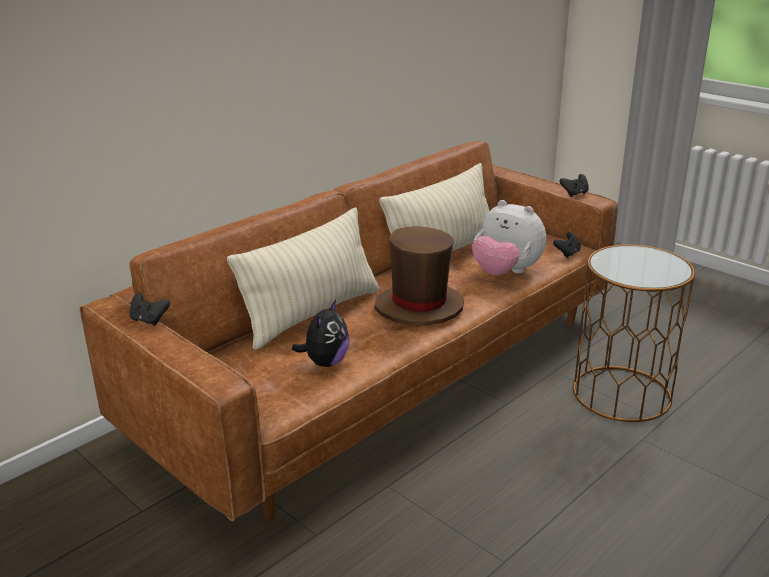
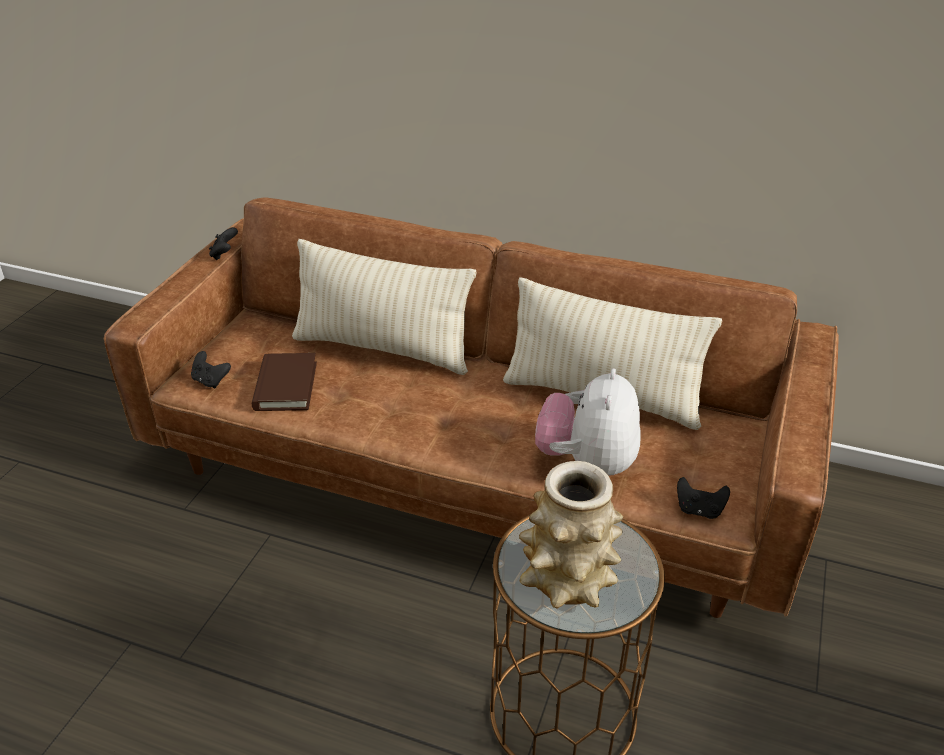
camera: 65 degrees right, 10 degrees up
(325, 362) = (285, 386): plush toy -> brown book
(419, 307) = (439, 414): brown hat -> none
(574, 194) = (799, 448): black game controller -> black game controller (211, 381)
(650, 269) = (567, 580): none -> vase

